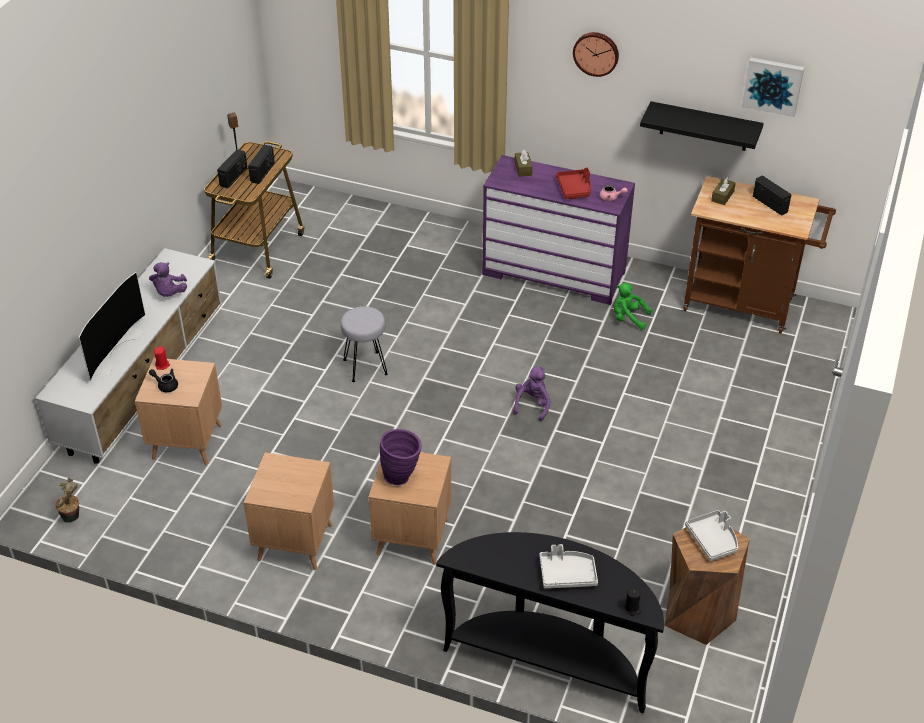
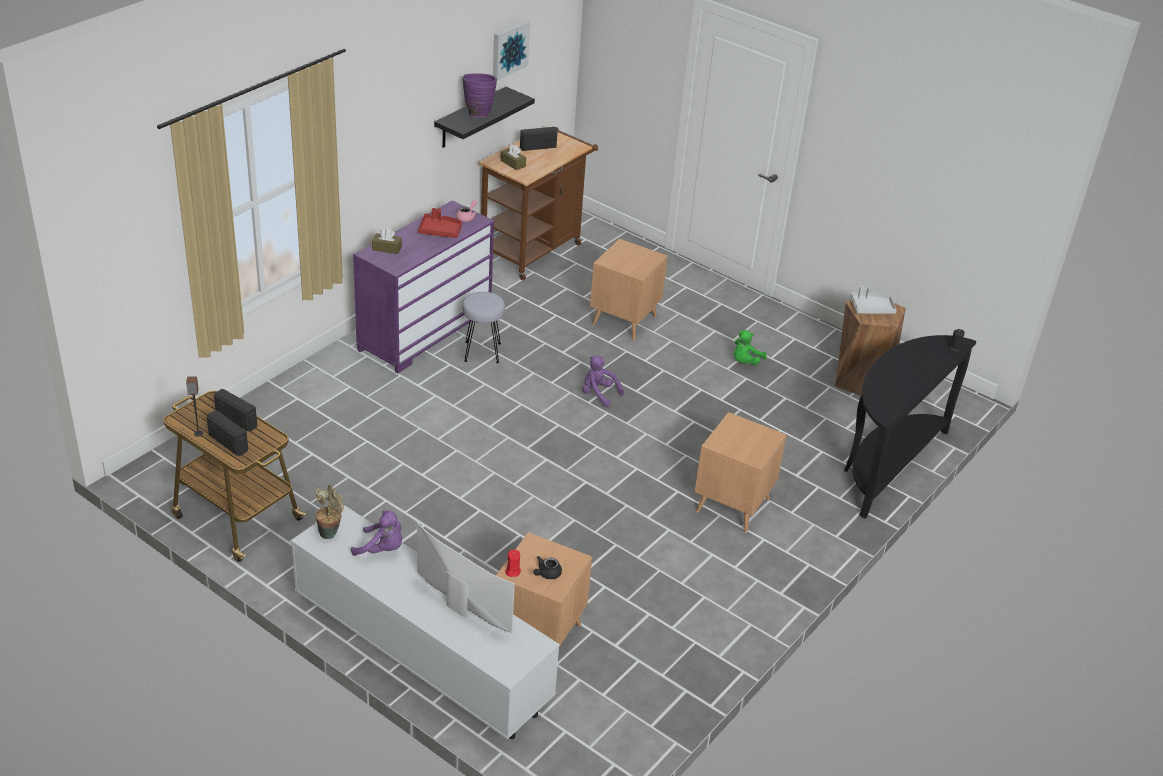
camera: 75 degrees left, 5 degrees down
(72, 518) = (616, 748): potted plant -> potted plant (330, 532)
(295, 543) = (713, 582): brown side table -> brown side table (624, 321)
(366, 366) = (490, 481): grey stool -> grey stool (482, 352)
(402, 476) = (742, 444): purple vase -> purple vase (478, 113)
(567, 574) = (914, 367): grey tray -> none
(596, 53) = (393, 103): wall clock -> none
(628, 318) = (515, 310): green plush toy -> green plush toy (745, 362)

